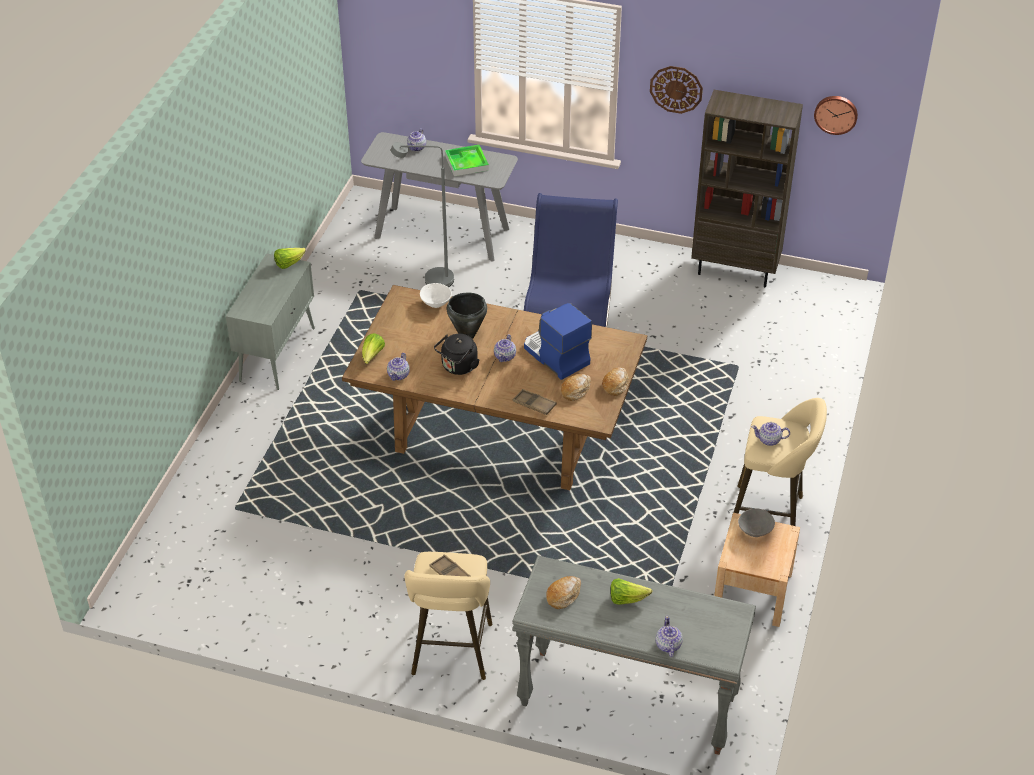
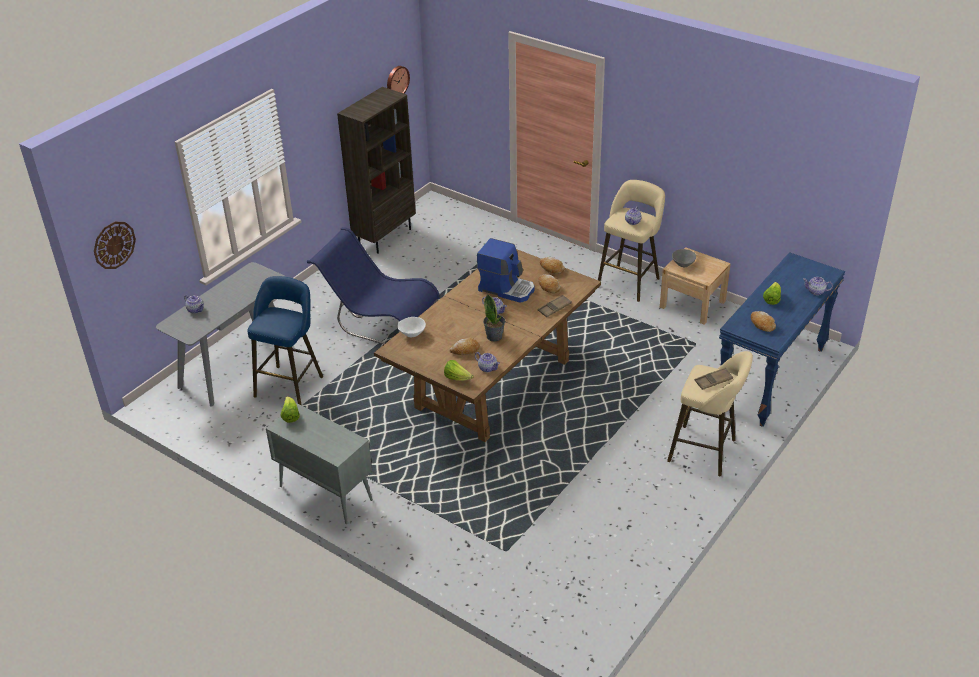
camera: 70 degrees left, 5 degrees down
(422, 350) = (465, 350): none -> bread
(431, 280) = (290, 384): grey floor lamp -> blue stool
(458, 367) = (494, 336): black kettle -> potted plant
(466, 163) = (239, 288): tray -> none
(467, 334) = (459, 325): black cooking pot -> none
(555, 356) = (506, 288): coffee machine -> coffee machine turned 135 degrees counterclockwise
(626, 702) = (771, 378): grey console table -> blue console table
(676, 89) = (316, 131): wall clock -> wall clock (114, 245)

